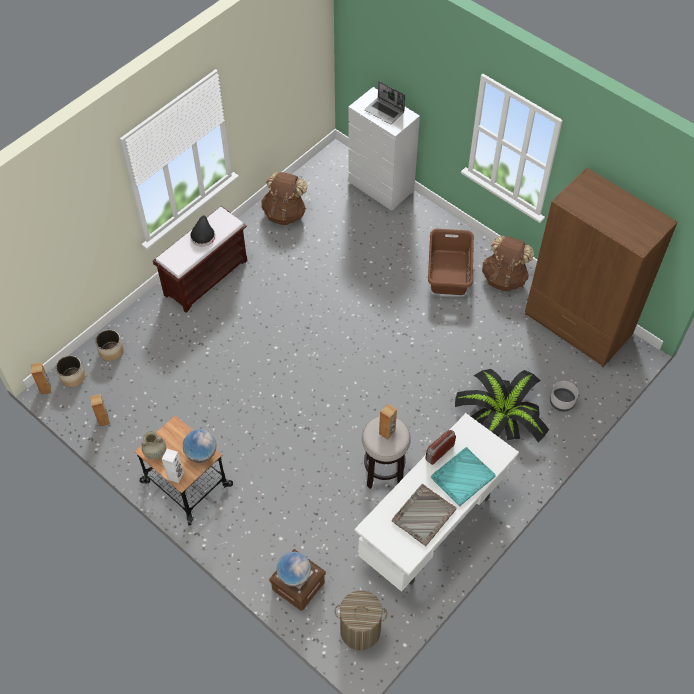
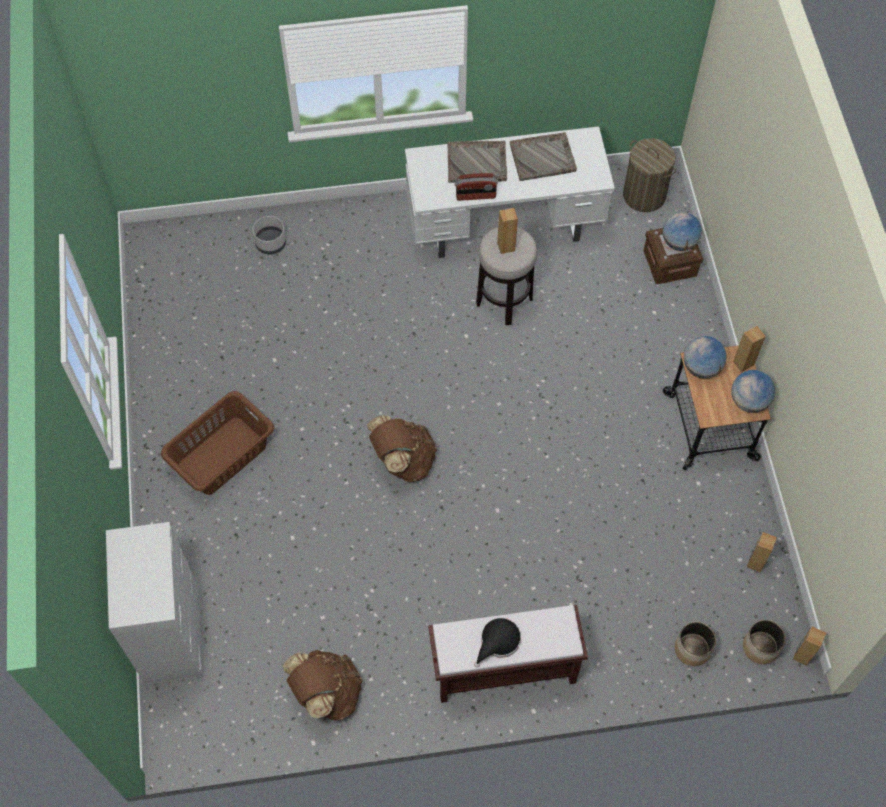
camera: 140 degrees left, 5 degrees up
(155, 453) = (749, 401): beige vase -> globe
(176, 476) = (743, 363): white speaker -> brown speaker
(385, 111) = (139, 571): laptop -> none
(462, 477) = (477, 163): turquoise tray -> grey tray
(502, 412) = (337, 274): potted plant -> none
(504, 278) = (173, 403): brown backpack -> brown backpack (403, 460)
(578, 325) = (165, 299): brown wardrobe -> none

